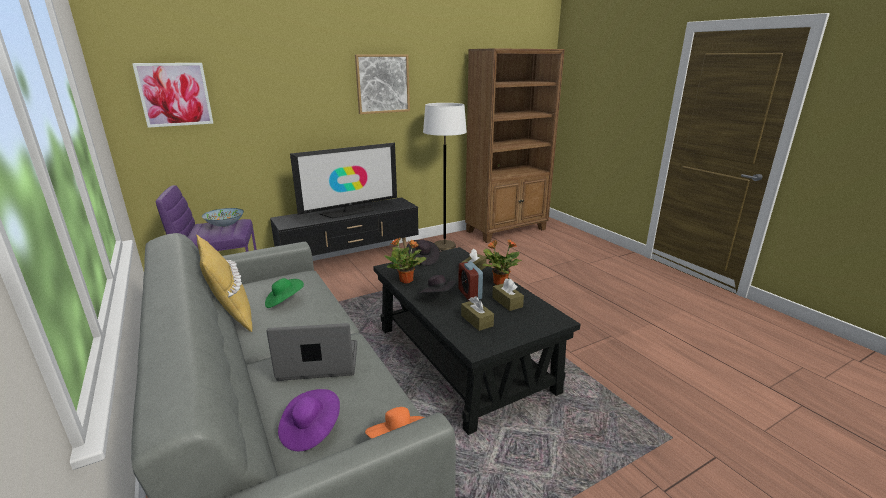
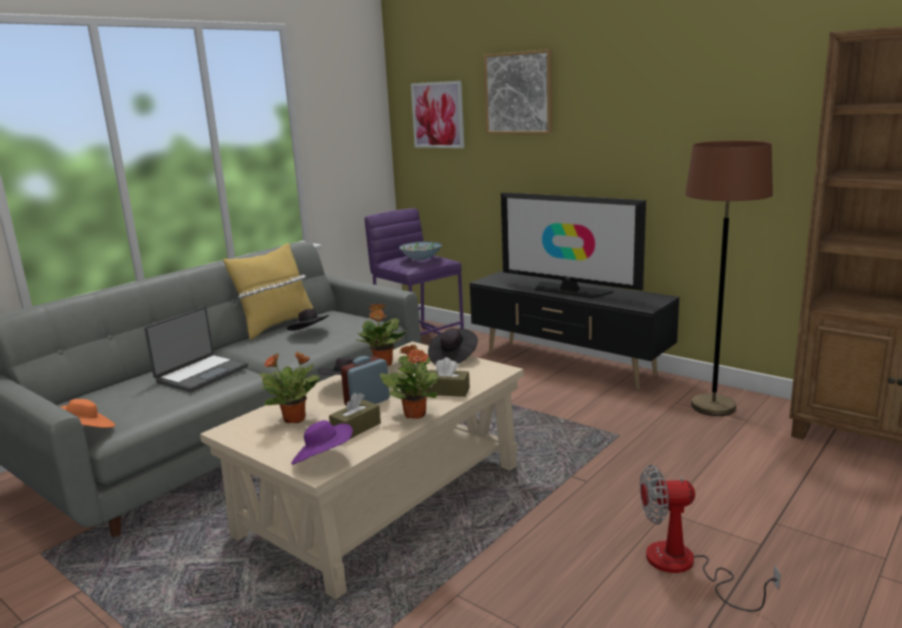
camera: 70 degrees right, 5 degrees down
(284, 301) = (310, 333): green hat -> black hat
(310, 430) = (105, 397): purple hat -> purple hat (323, 459)
(318, 363) = (201, 374): laptop -> laptop turned 60 degrees clockwise
(382, 84) = (667, 105): picture -> picture (519, 93)
(444, 246) = (713, 406): white floor lamp -> brown floor lamp
(462, 358) = (383, 499): black coffee table -> beige coffee table
(477, 321) = (295, 419): brown tissue box -> potted plant
(570, 292) = (685, 567): none -> fan

